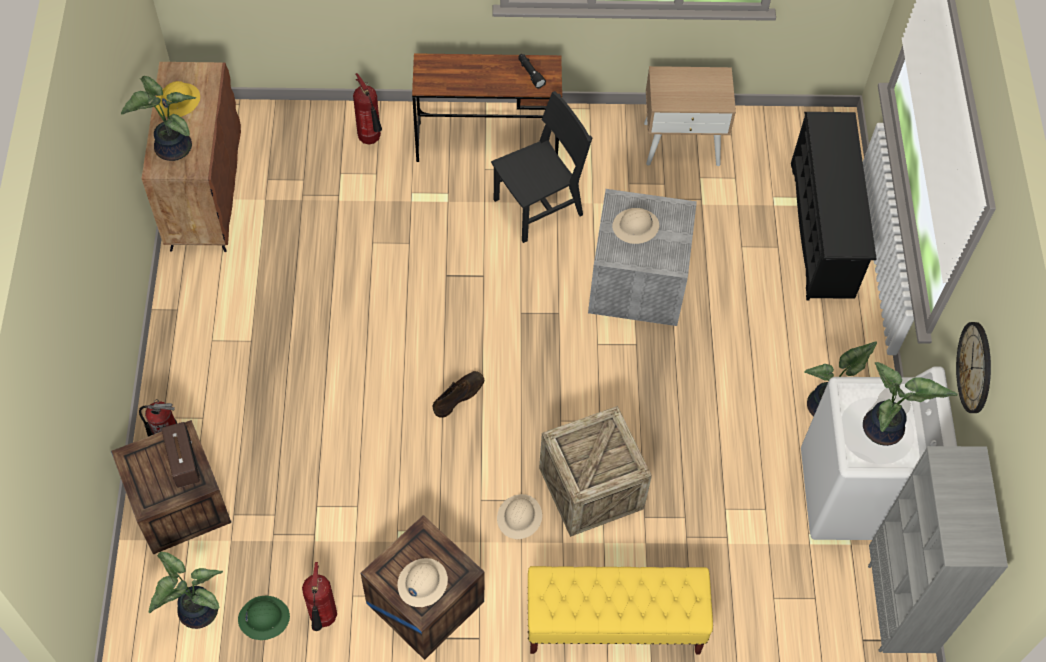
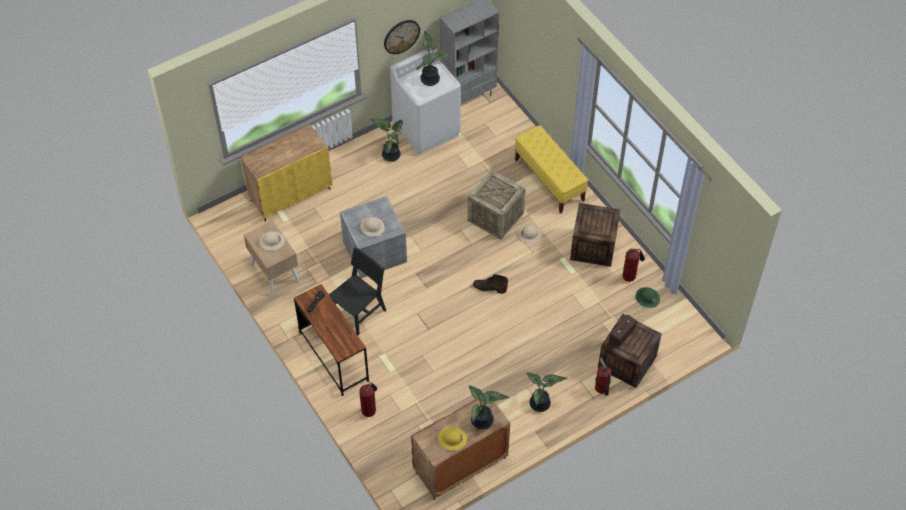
camera: 120 degrees left, 5 degrees down
(195, 611) = (665, 324): potted plant -> potted plant (540, 405)
(422, 583) = (601, 219): beige hard hat -> beige hard hat (272, 241)
(538, 207) = (359, 313): black chair -> black chair turned 105 degrees clockwise
(823, 230) = (291, 194): black shoe rack -> yellow cabinet

